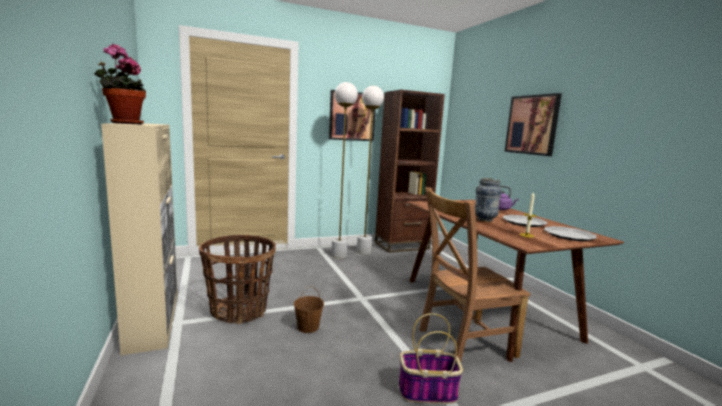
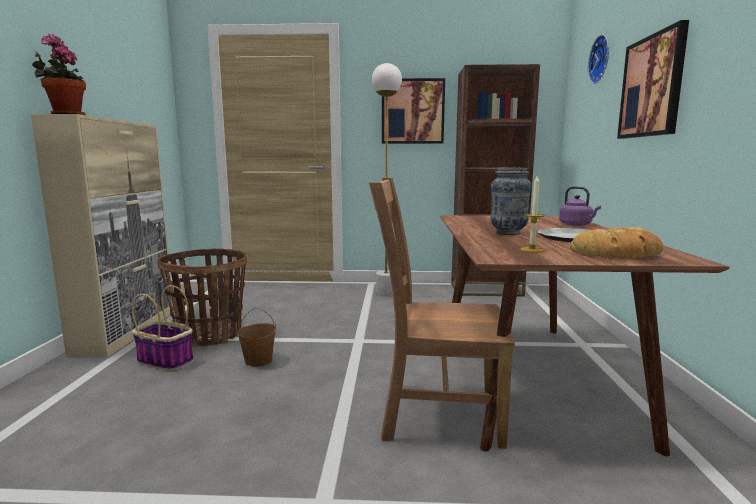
camera: 25 degrees right, 0 degrees up
(364, 251) = (424, 292): white floor lamp -> none
(427, 392) = (312, 458): basket -> basket (164, 361)
(485, 97) = (601, 59): none -> wall clock
(569, 235) = (618, 254): plate -> bread

